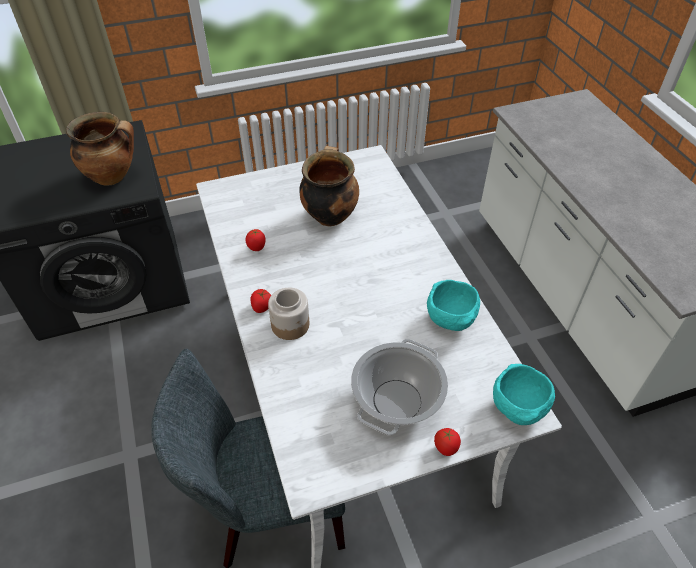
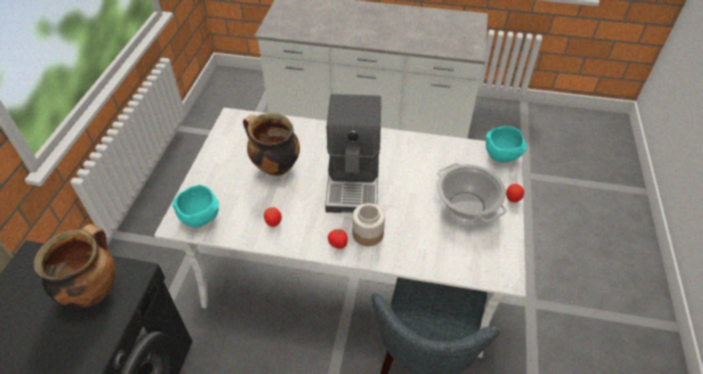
camera: 60 degrees left, 0 degrees up
(359, 281) = (354, 180): none -> coffee machine
(451, 320) = (420, 151): turquoise bowl -> turquoise bowl (202, 218)

